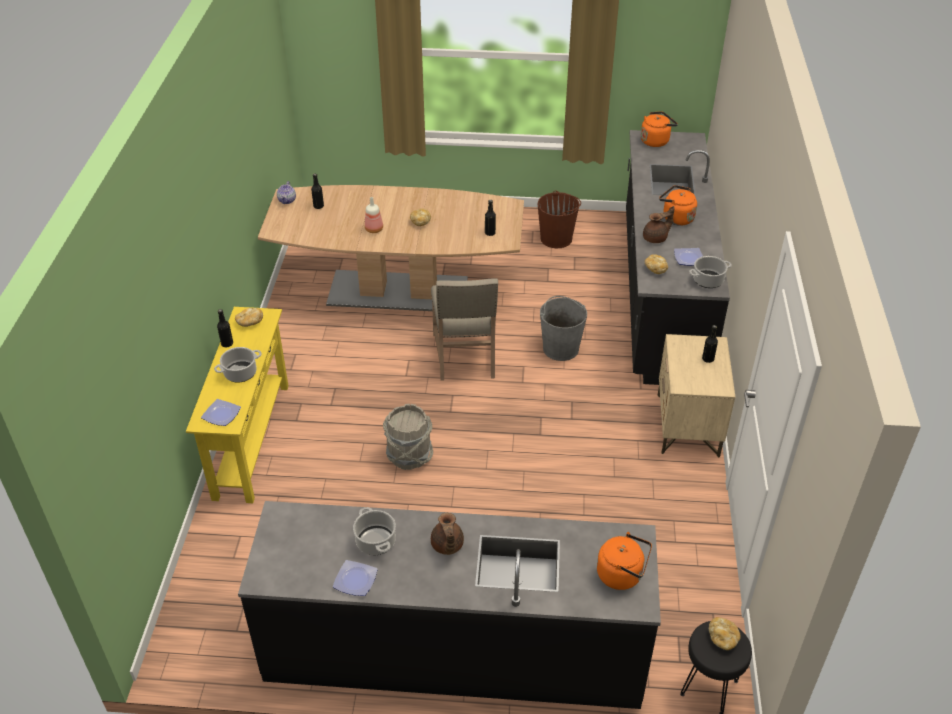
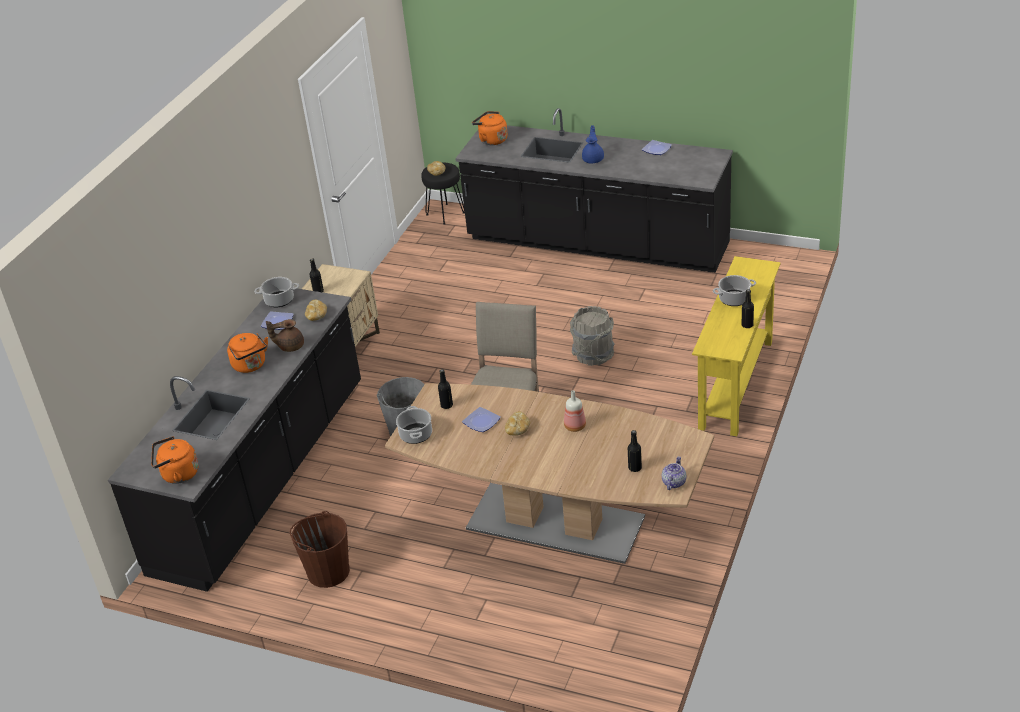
camera: 160 degrees left, 5 degrees down
(221, 414) = (750, 270): plate -> plate (481, 422)
(249, 322) = (725, 342): bread -> none
(375, 541) = (640, 164): cooking pot -> cooking pot (416, 435)
(447, 546) = (593, 159): brown teapot -> blue teapot

